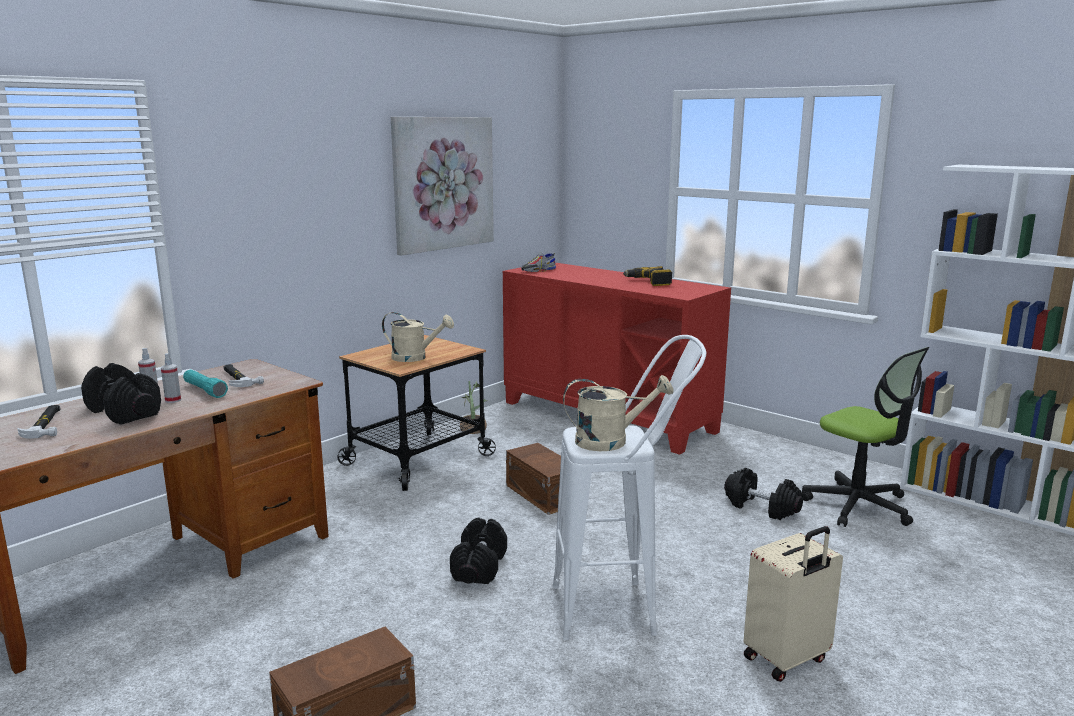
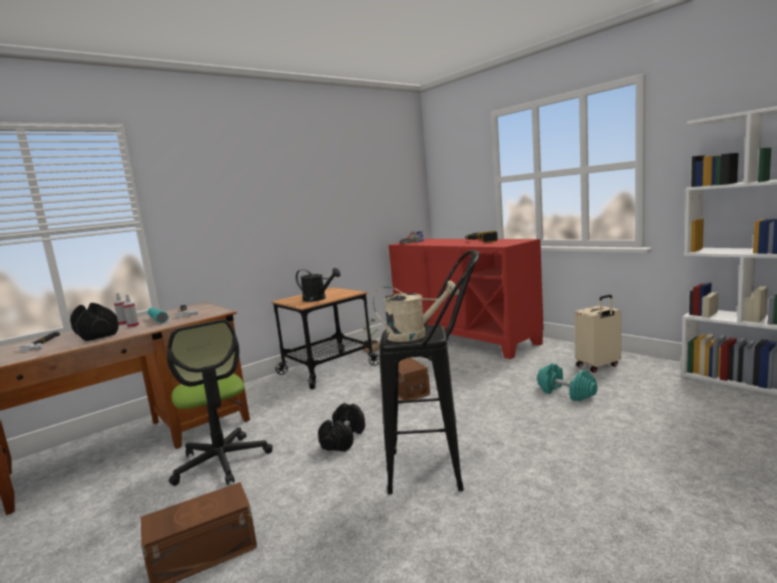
camera: 10 degrees right, 5 degrees down
(415, 358) = (318, 299): beige watering can -> black watering can
(443, 183) = (341, 188): picture -> none
(622, 609) = (440, 470): white stool -> black stool
(761, 507) = (566, 393): black dumbbell -> turquoise dumbbell
(787, 659) = (570, 513): beige suitcase -> beige suitcase (598, 366)
(858, 505) = (645, 389): office chair -> office chair (222, 462)

